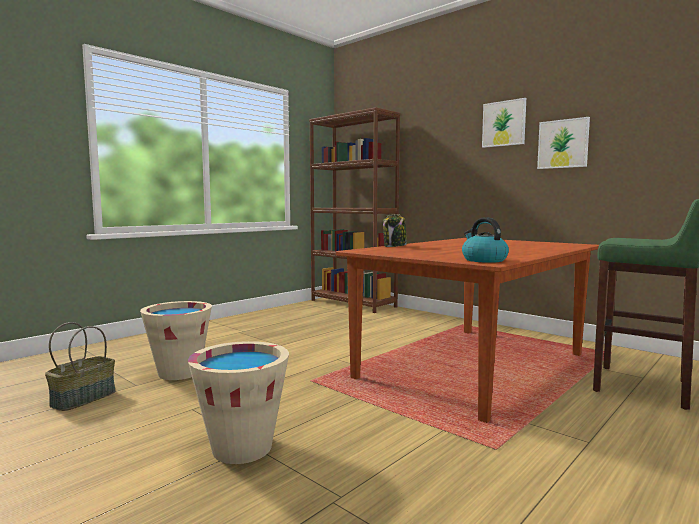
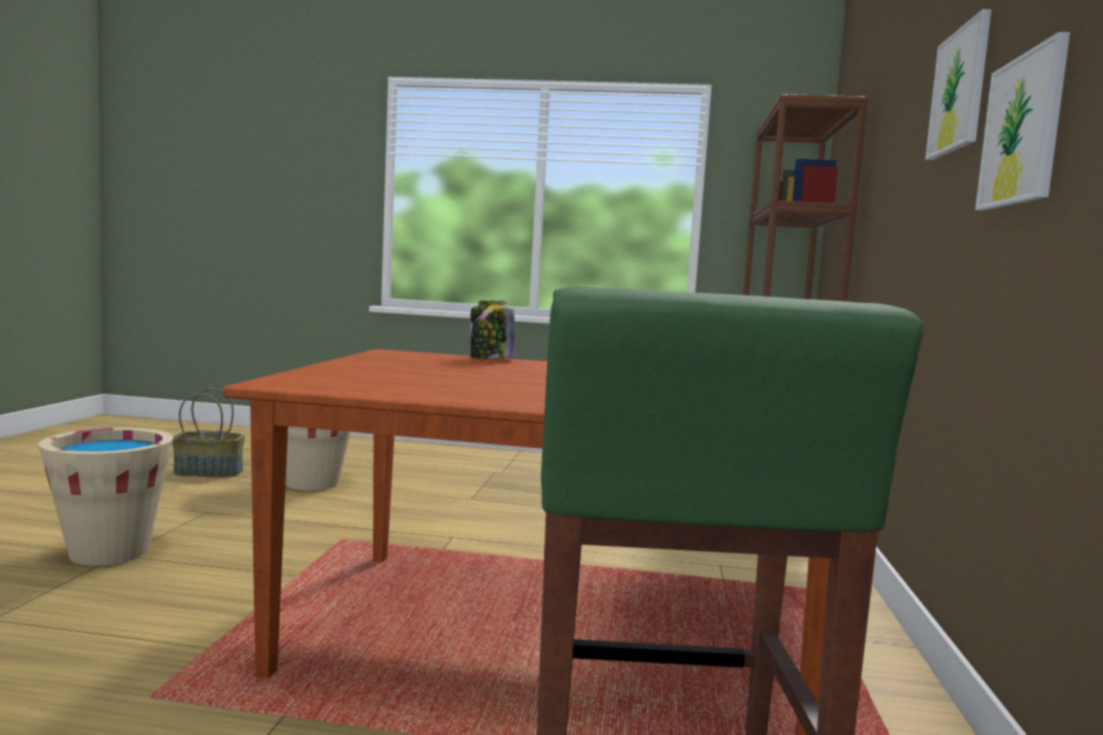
camera: 55 degrees right, 0 degrees up
(483, 260) = (306, 381): kettle -> none

